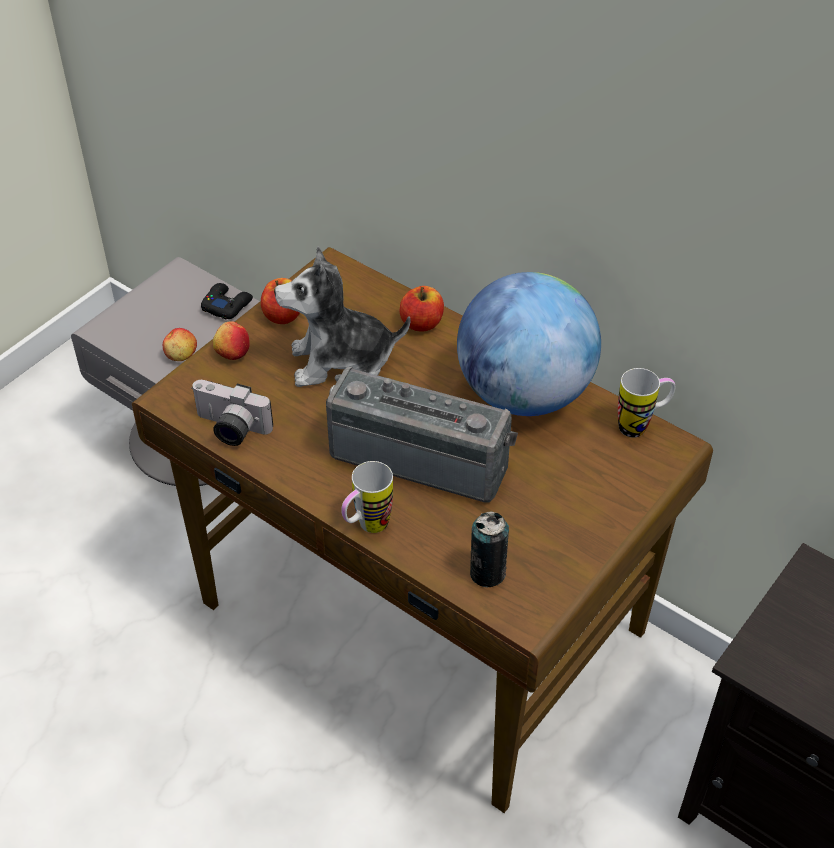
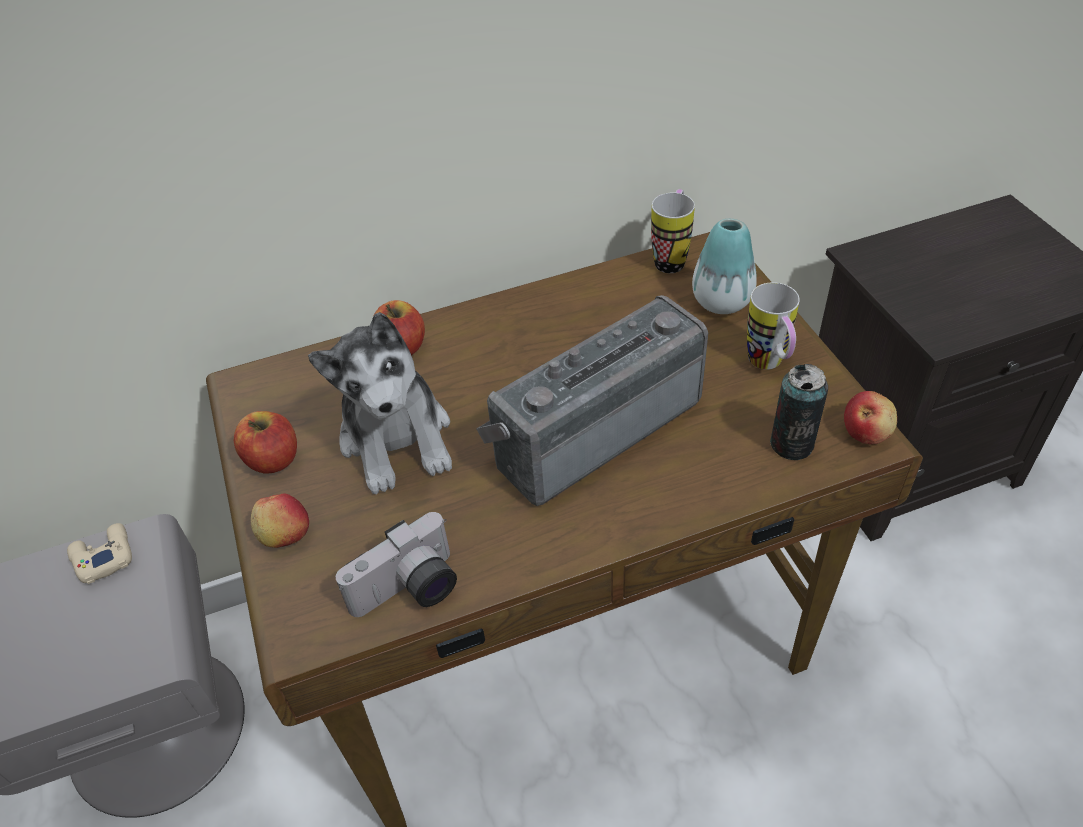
camera: 55 degrees left, 0 degrees up
(181, 355) = (131, 640): apple -> apple (866, 431)
(226, 305) = (103, 557): black game controller -> beige game controller
(341, 363) = (397, 438): plush toy -> plush toy turned 45 degrees counterclockwise
(366, 527) = (664, 520): mug -> mug (769, 366)
(524, 393) = (568, 315): globe -> none
(613, 476) = (721, 301): none -> vase

